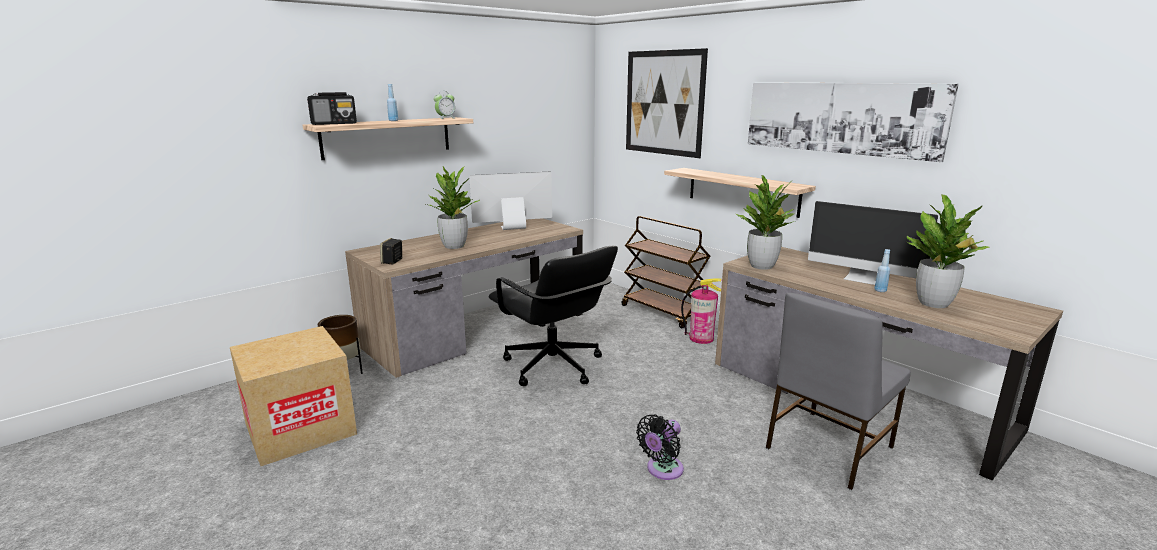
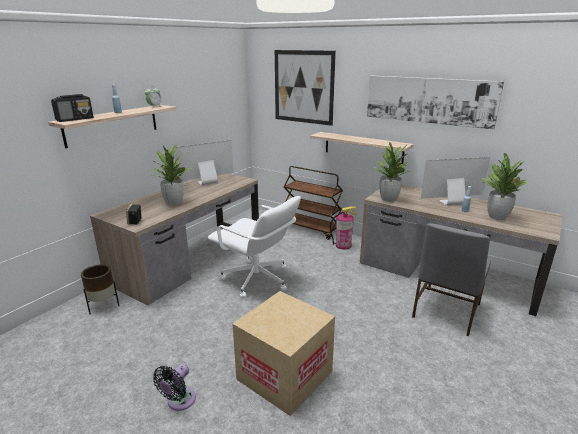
camera: 15 degrees left, 5 degrees up
(300, 428) = (92, 359): cardboard box -> cardboard box (284, 375)
(553, 366) = (256, 280): black office chair -> white office chair
(662, 470) = (359, 344): black fan -> black fan (179, 401)
(863, 278) = (451, 203): monitor -> monitor turned 150 degrees clockwise

